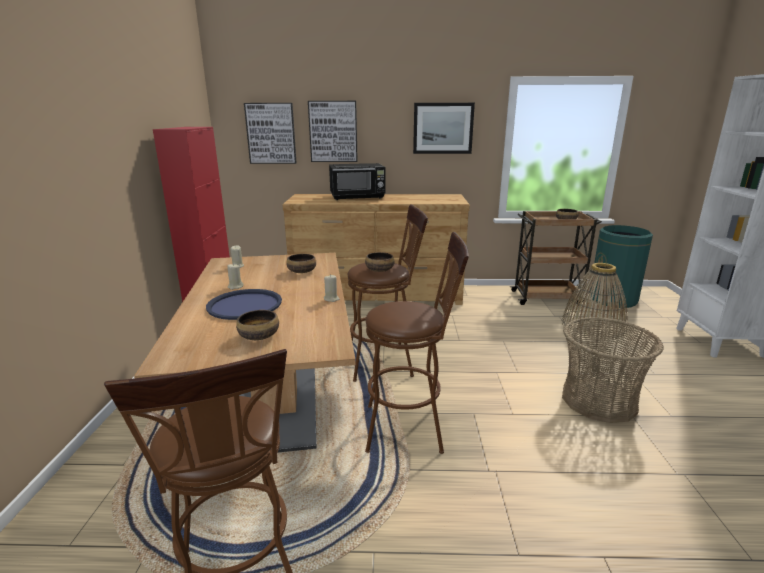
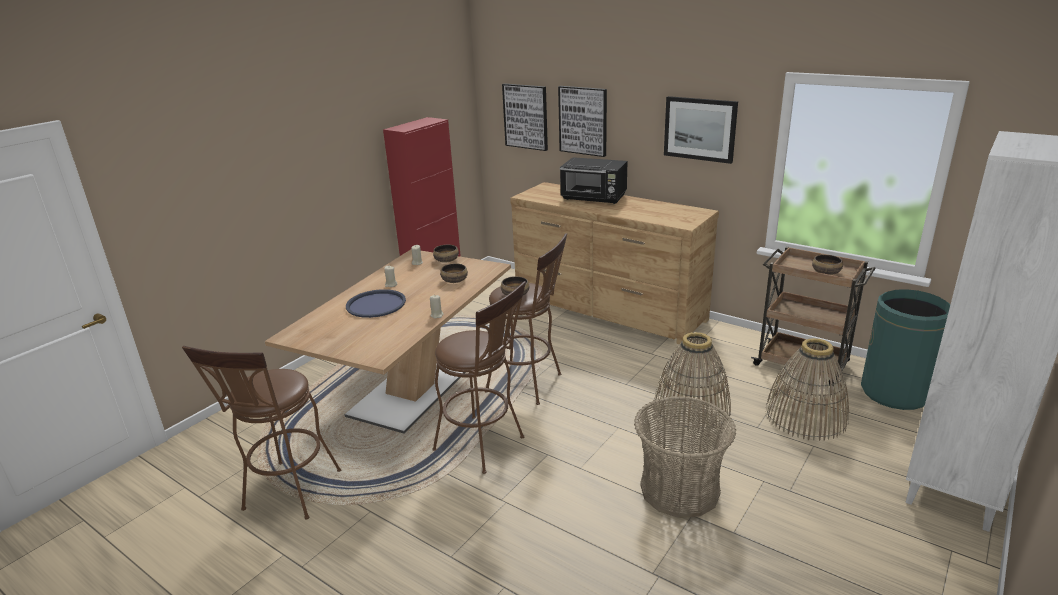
camera: 35 degrees right, 5 degrees up
(259, 336) = (353, 334): bowl -> bowl (446, 260)
(524, 342) = (692, 408): none -> basket

